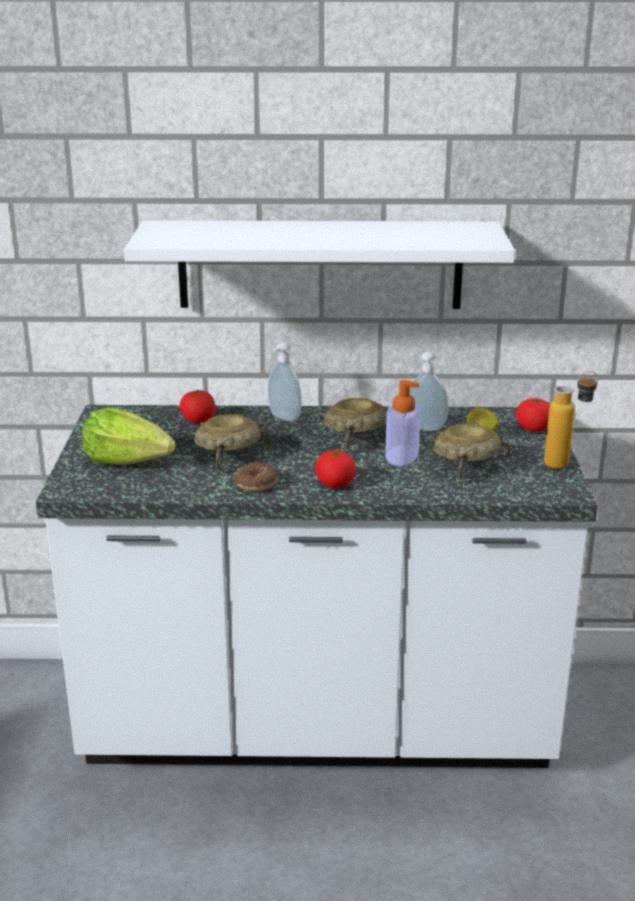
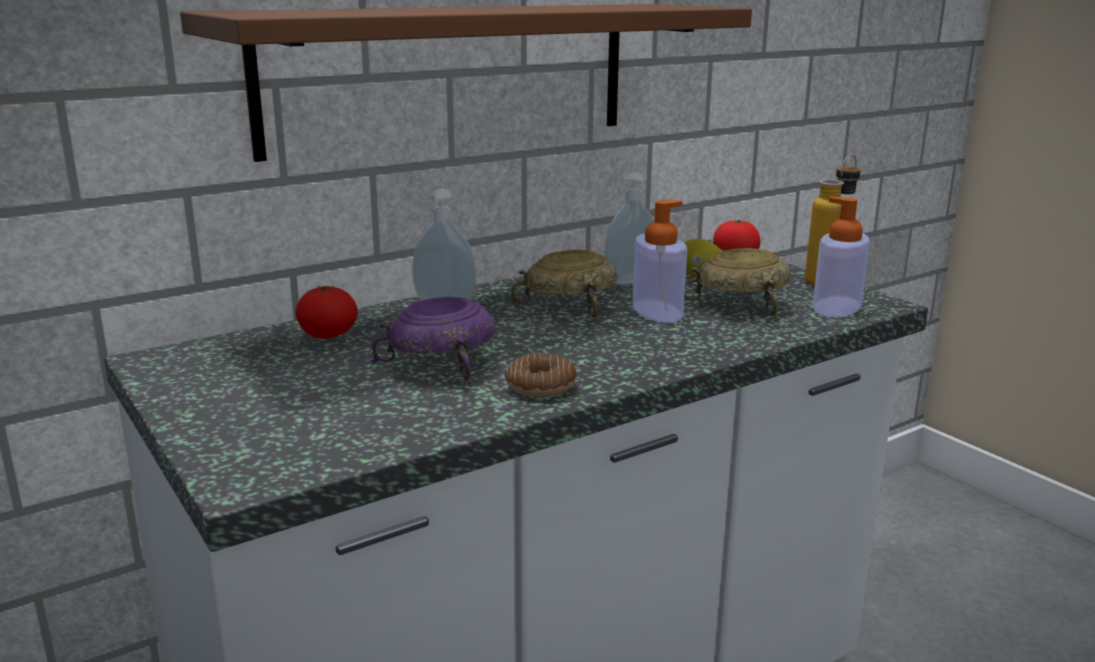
camera: 35 degrees left, 5 degrees down
(128, 461) = (296, 410): lettuce -> none
(230, 456) = (446, 364): beige bowl -> purple bowl
(320, 264) = (452, 75): white shelf -> brown shelf
(335, 484) = (640, 359): tomato -> none
(527, 486) = (836, 307): none -> soap dispenser

